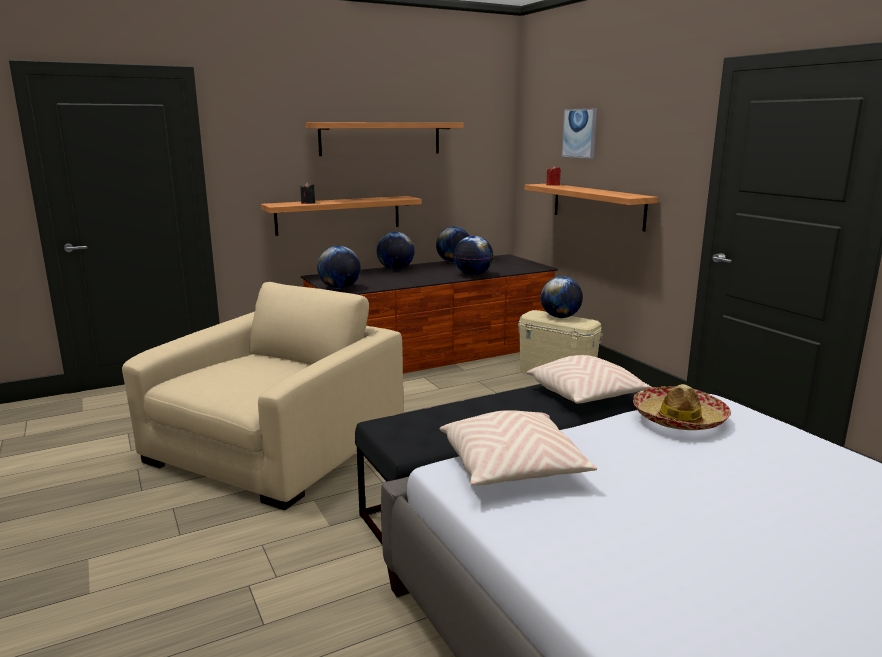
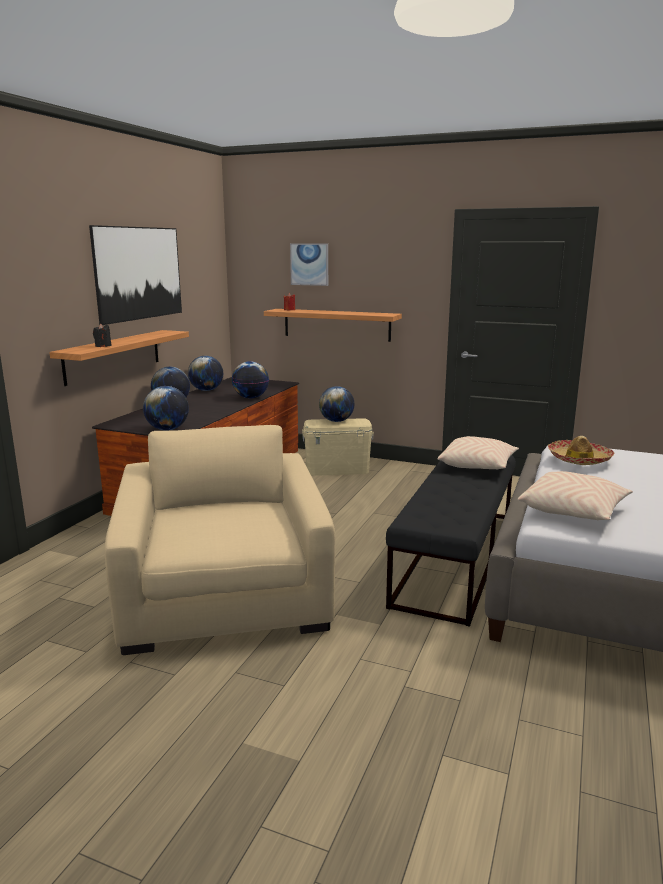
camera: 40 degrees left, 0 degrees up
(380, 138) = (139, 273): shelf -> picture

